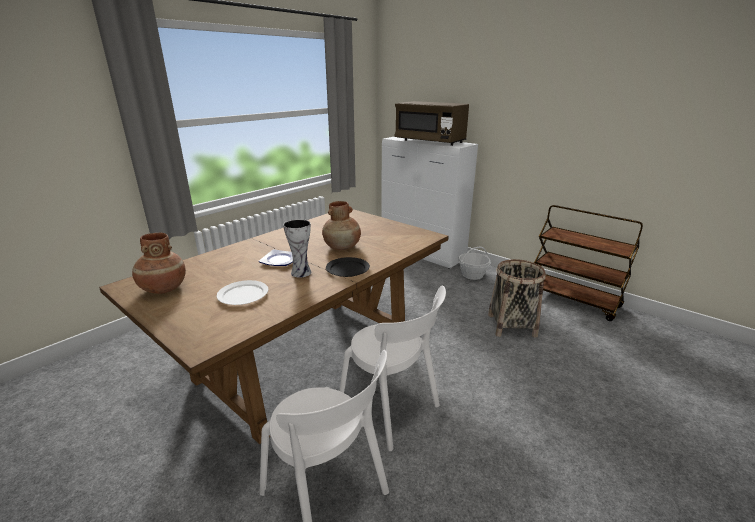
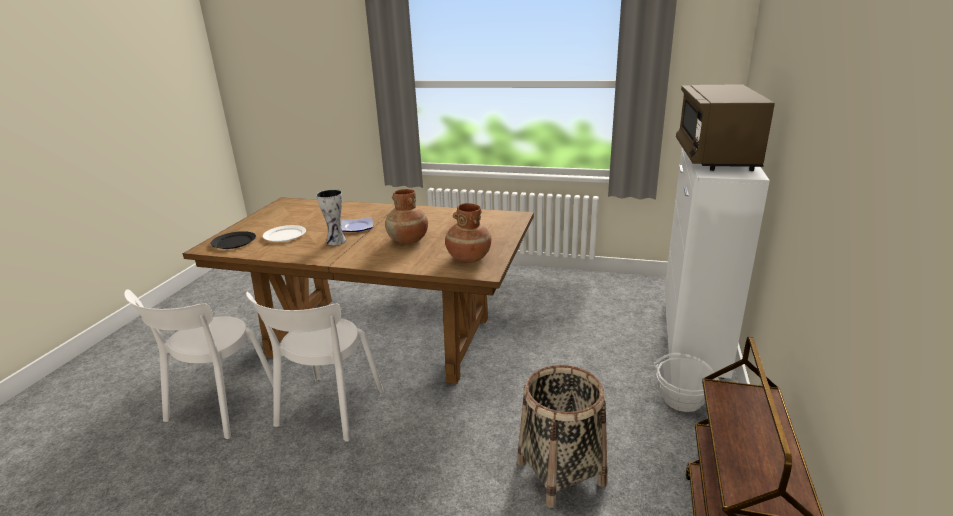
camera: 65 degrees right, 0 degrees up
(163, 288) = (285, 212): brown vase -> brown vase (468, 258)
(347, 269) = (355, 255): black plate -> black plate (234, 242)

